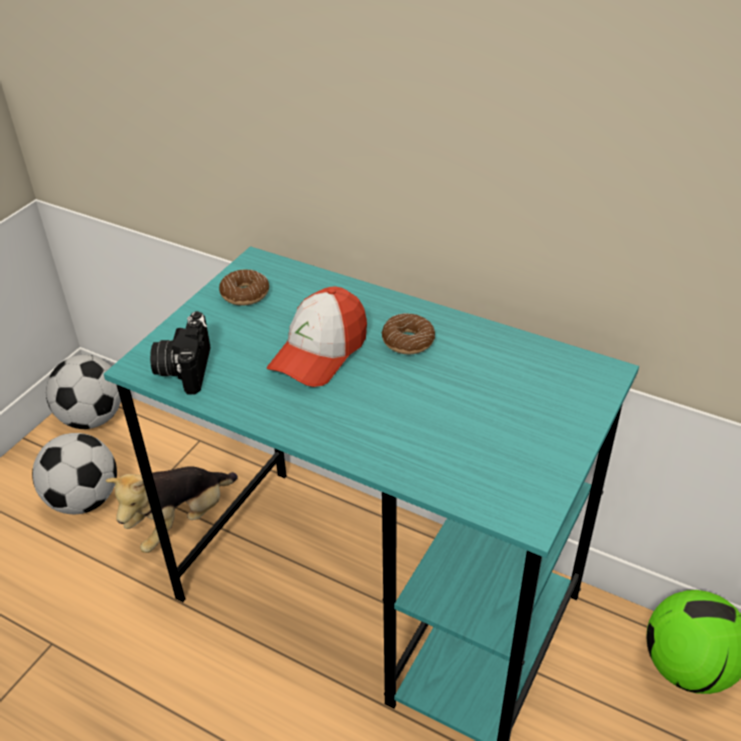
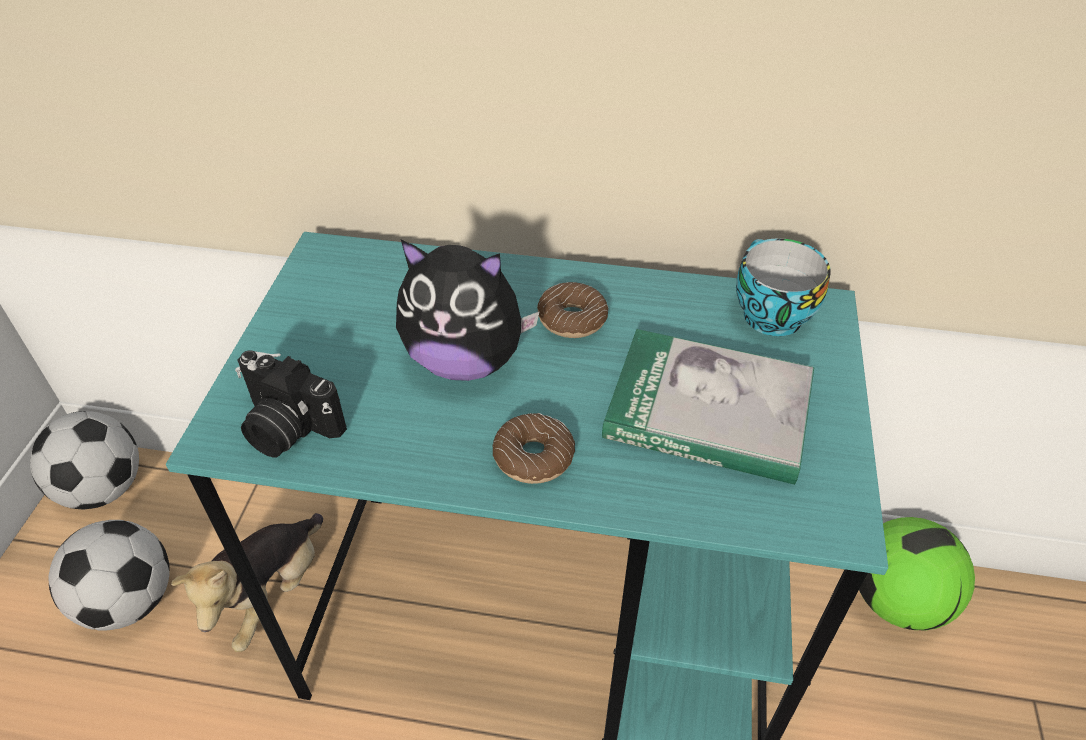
camera: 20 degrees left, 5 degrees up
(184, 368) = (286, 428): camera -> camera turned 45 degrees counterclockwise
(245, 294) = (327, 300): donut -> donut (534, 457)
(319, 352) = (465, 360): cap -> plush toy
(473, 422) = (708, 411): none -> book
(558, 368) = (768, 314): none -> cup

